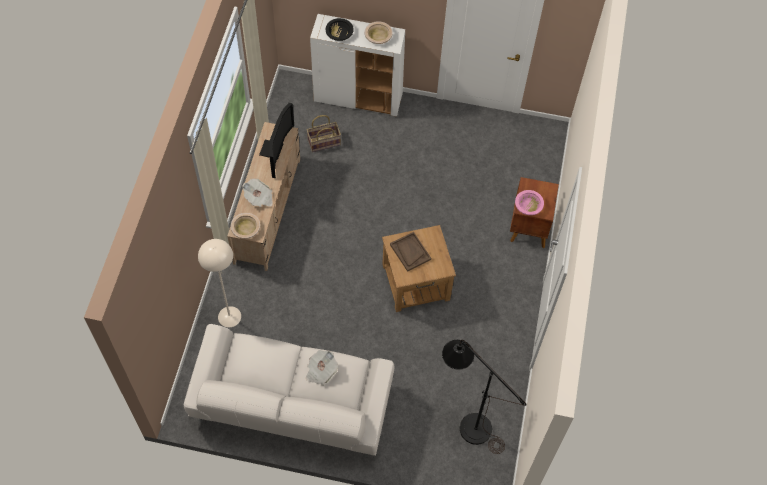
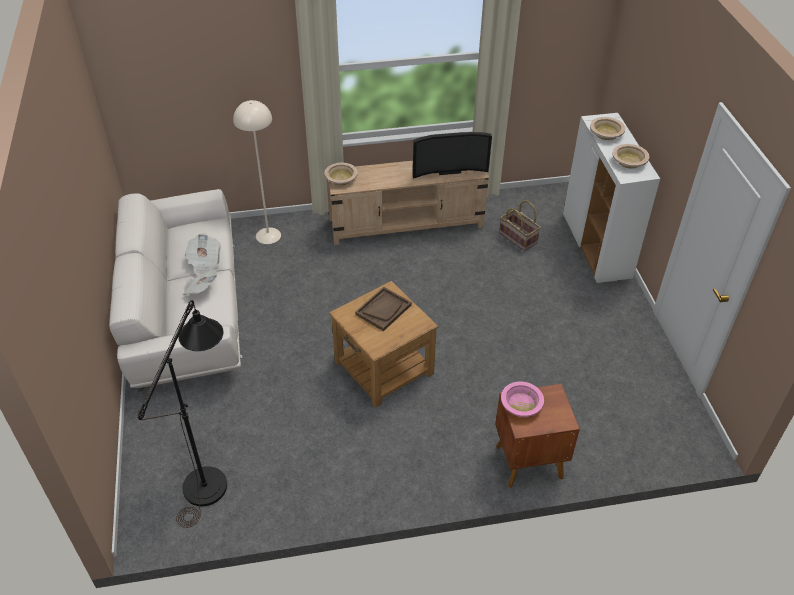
camera: 70 degrees right, 15 degrees down
(259, 198) = (383, 176): newspaper -> newspaper (204, 262)
(339, 33) = (606, 133): black bowl -> beige bowl

